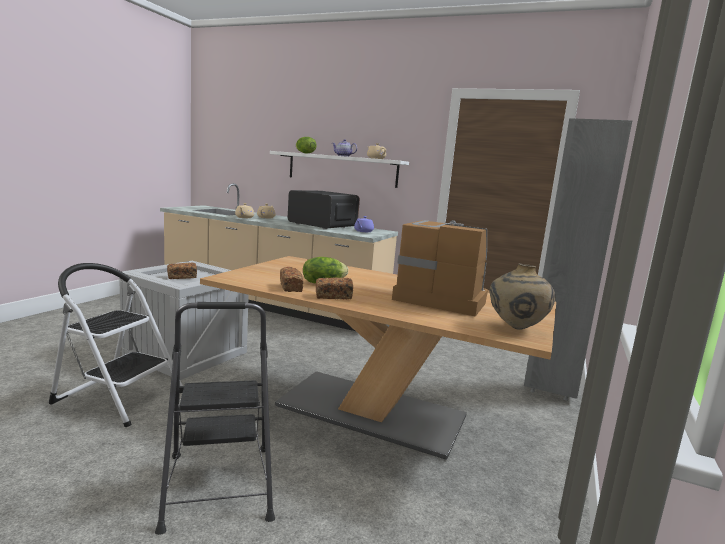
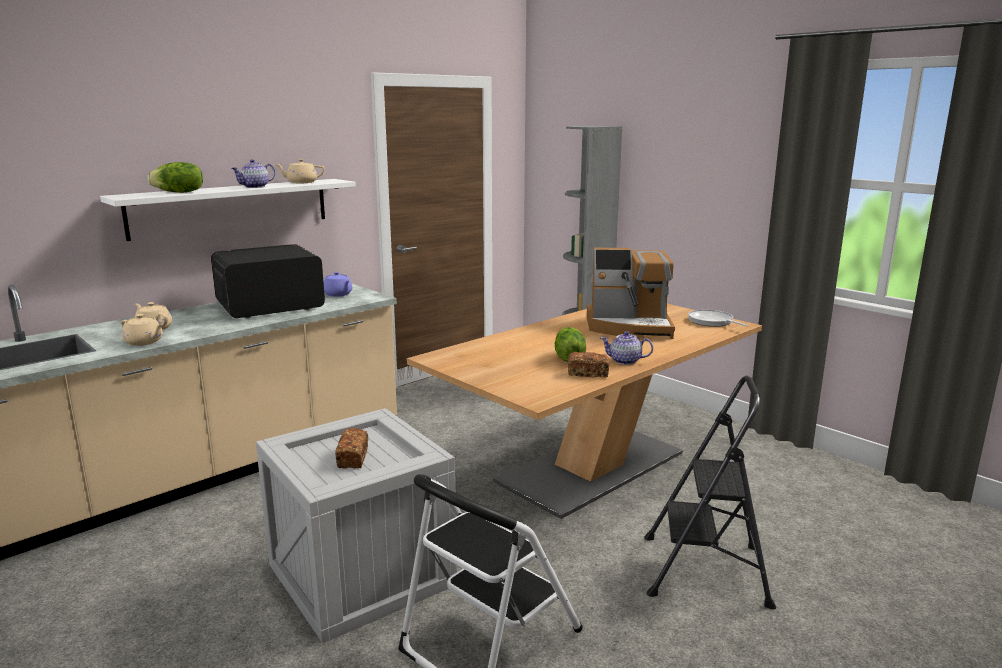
camera: 65 degrees left, 5 degrees up
(333, 296) = (625, 361): bread -> teapot
(440, 299) = (629, 326): coffee machine -> coffee machine turned 135 degrees counterclockwise
(515, 328) = (712, 322): beige vase -> frying pan

